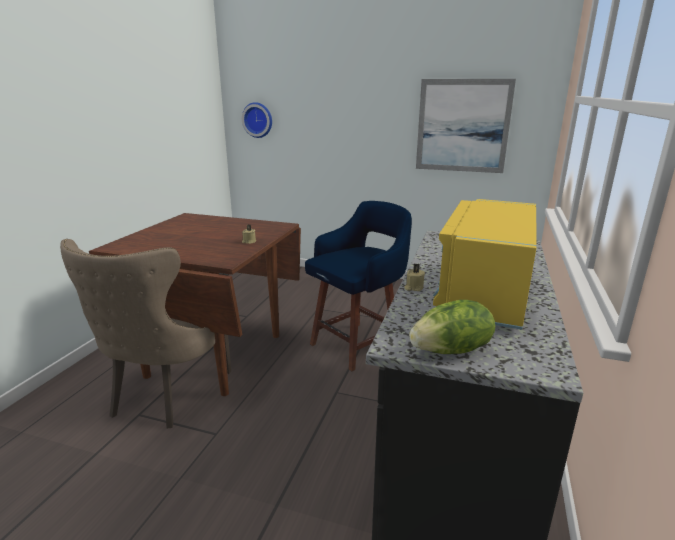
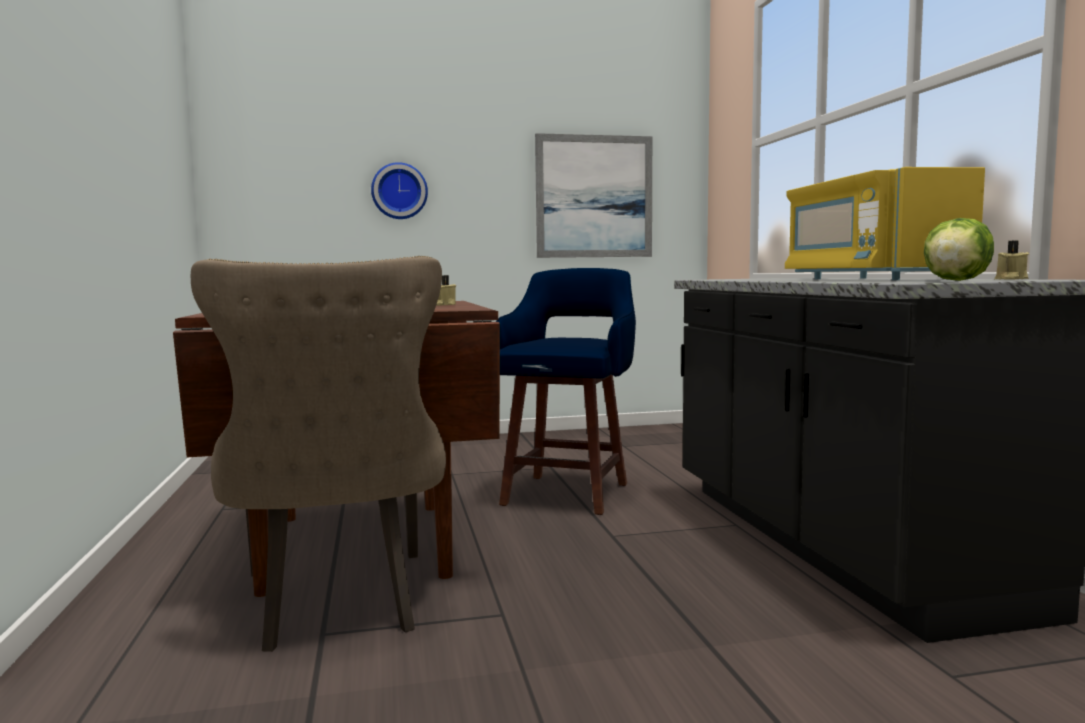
camera: 30 degrees left, 15 degrees down
(258, 120) = (268, 192): wall clock -> wall clock (399, 191)
(413, 287) = (796, 280): beige candle -> beige candle (1010, 279)

